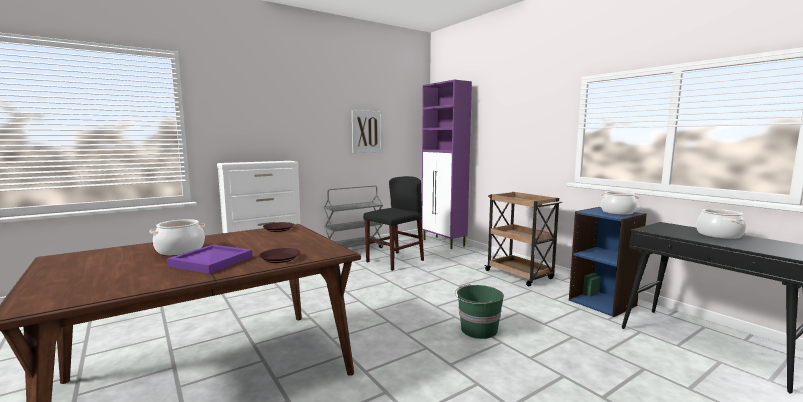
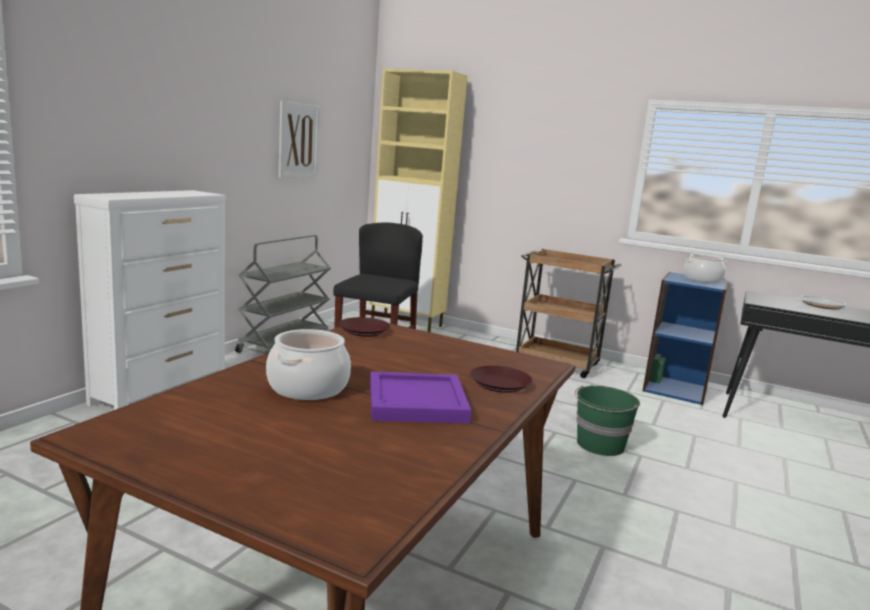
camera: 30 degrees left, 5 degrees up
(444, 243) = (407, 323): purple cabinet -> beige cabinet
(718, 235) = (819, 306): cooking pot -> frying pan

